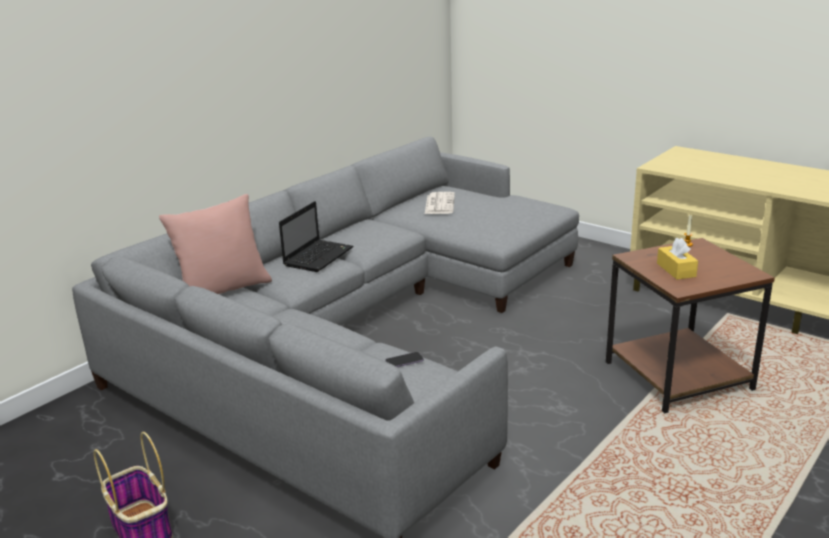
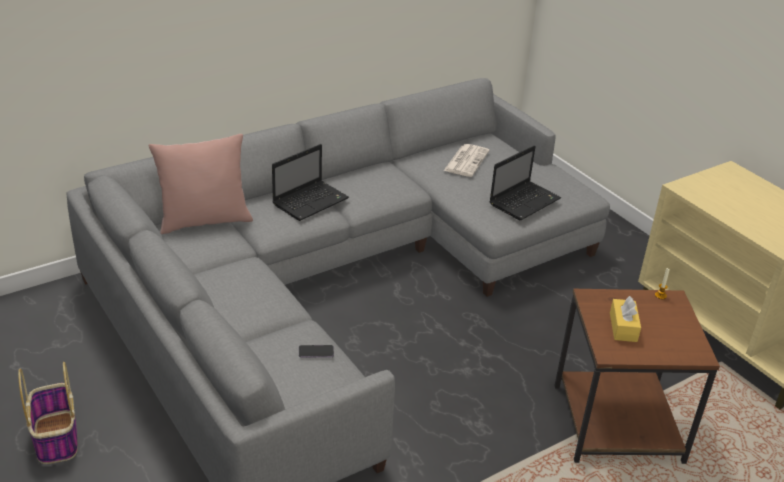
camera: 15 degrees right, 10 degrees up
(510, 220) = (525, 201): none -> laptop

